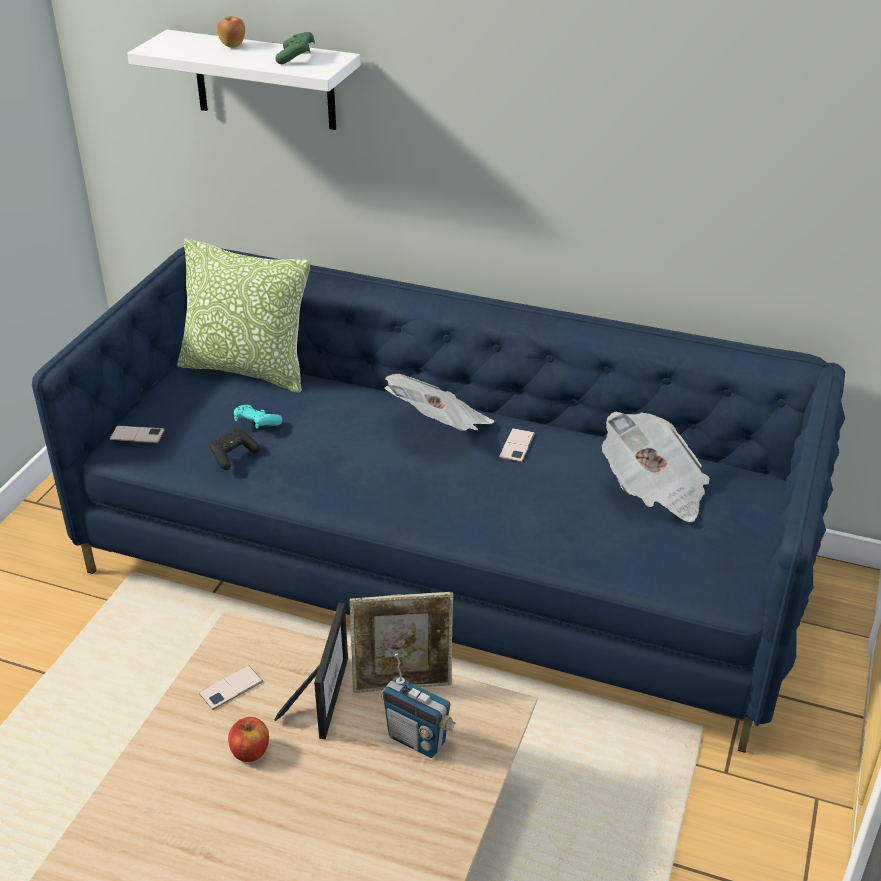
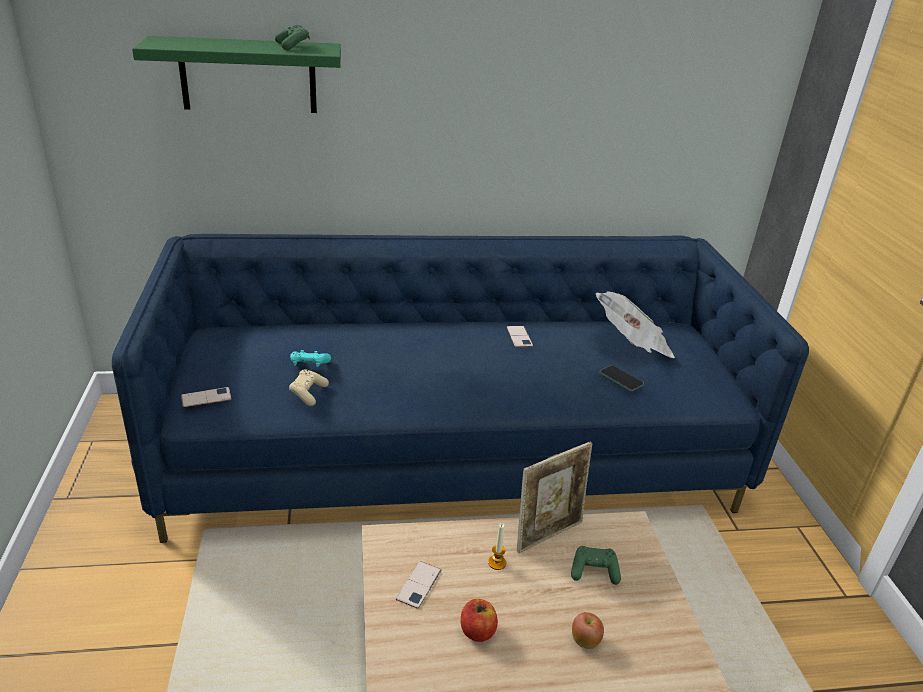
camera: 30 degrees left, 5 degrees down
(233, 46) = (226, 42): apple -> apple (585, 641)
(233, 456) = (308, 393): black game controller -> beige game controller
(247, 369) = (265, 328): pillow -> none
(264, 80) = (248, 75): white shelf -> green shelf
(323, 694) = (497, 563): picture frame -> candle
(417, 739) = (594, 571): radio -> green game controller
(439, 427) = (456, 336): newspaper -> none
(595, 531) = (621, 379): none -> phone

